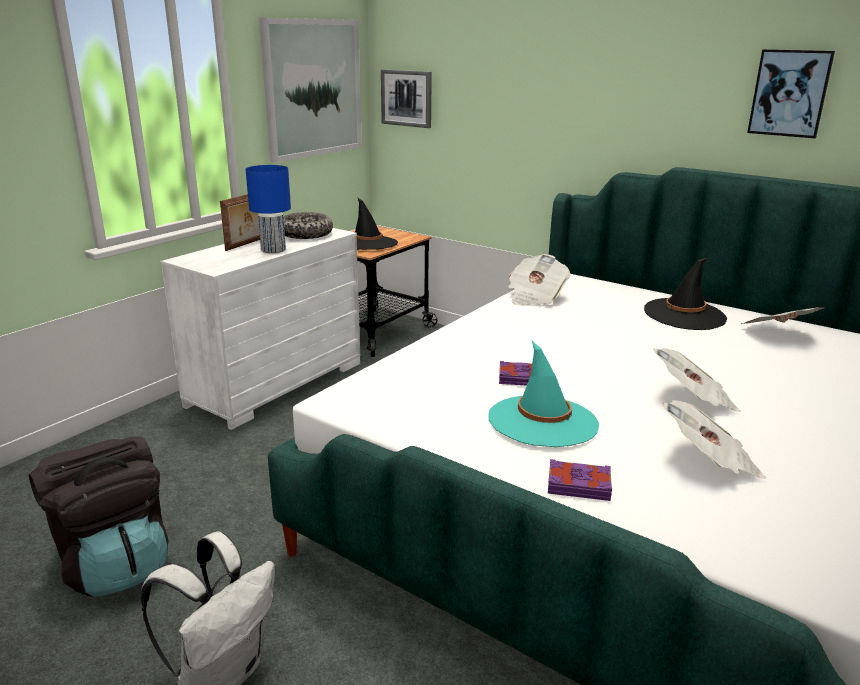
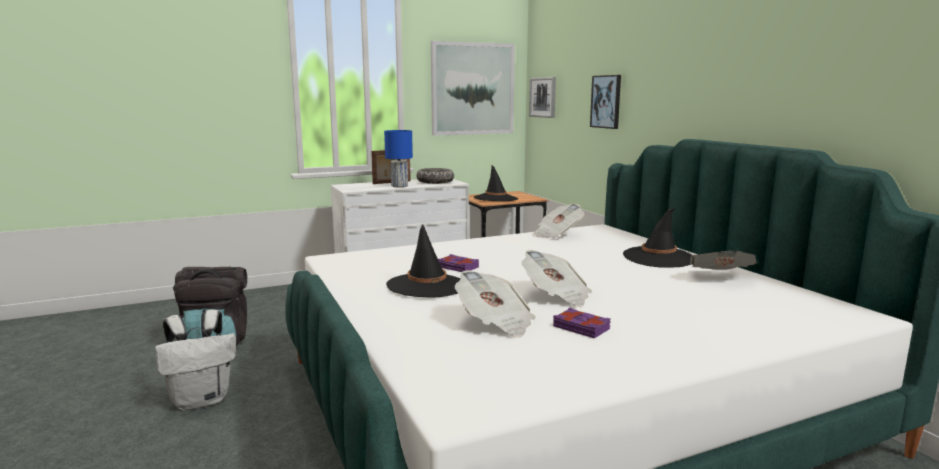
camera: 30 degrees right, 10 degrees down
(542, 421) = (427, 286): turquoise hat -> black hat
(578, 485) = (386, 313): purple book -> purple book (581, 327)
(789, 93) = (770, 71): picture -> picture (606, 101)

